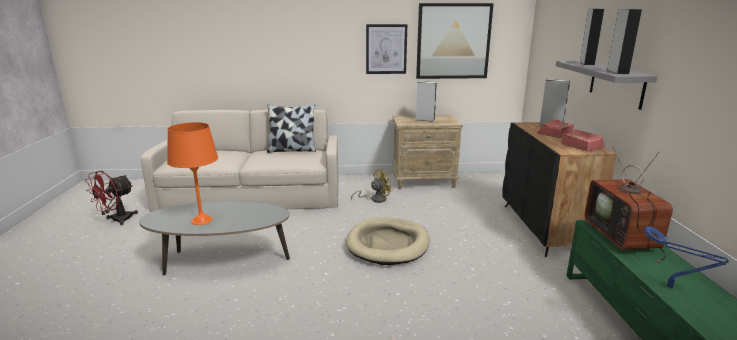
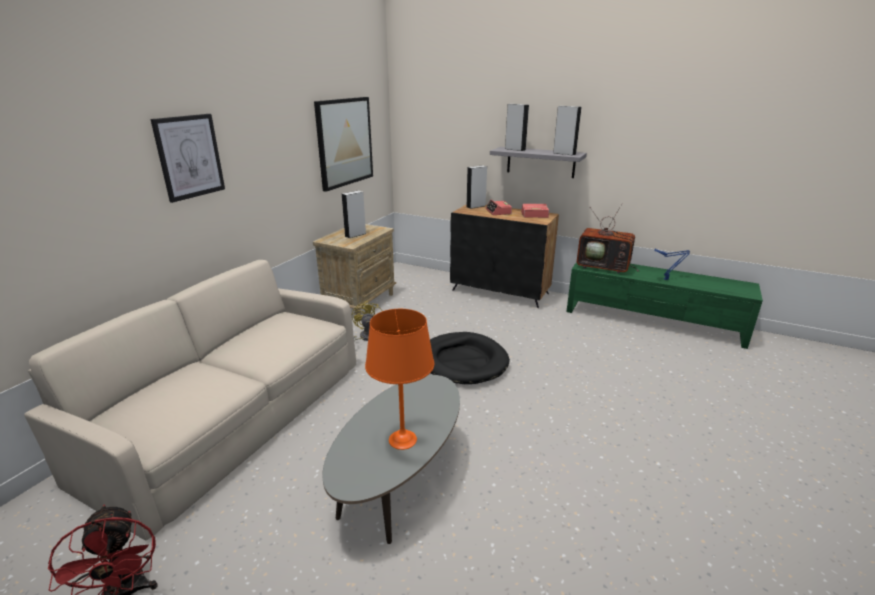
camera: 60 degrees left, 5 degrees up
(292, 150) = (258, 328): pillow -> none
(386, 49) = (293, 162): picture -> picture (189, 157)
(388, 244) = (463, 361): beige dog bed -> black dog bed

